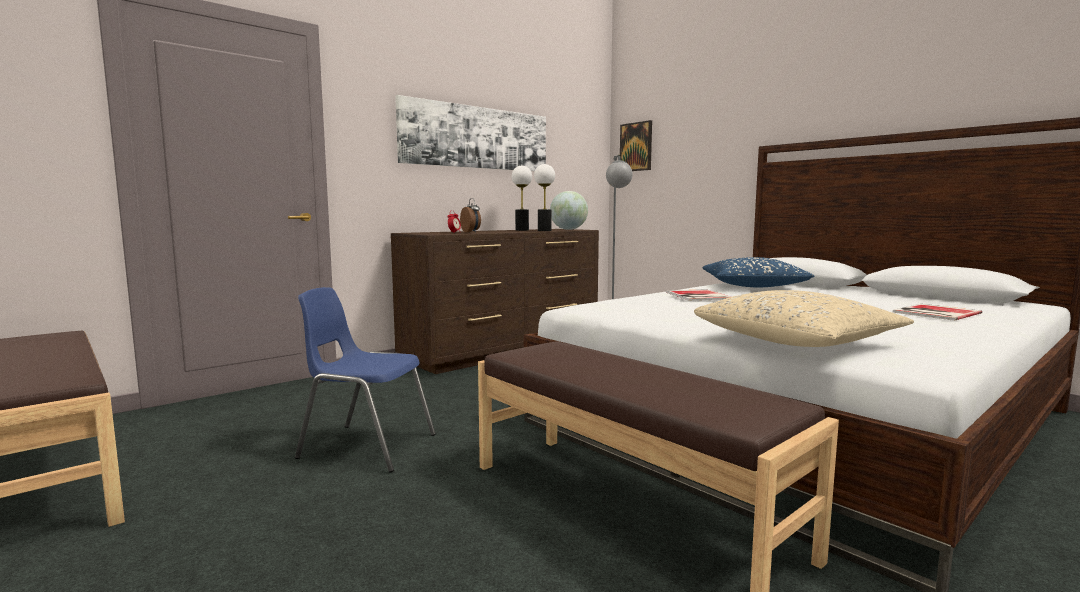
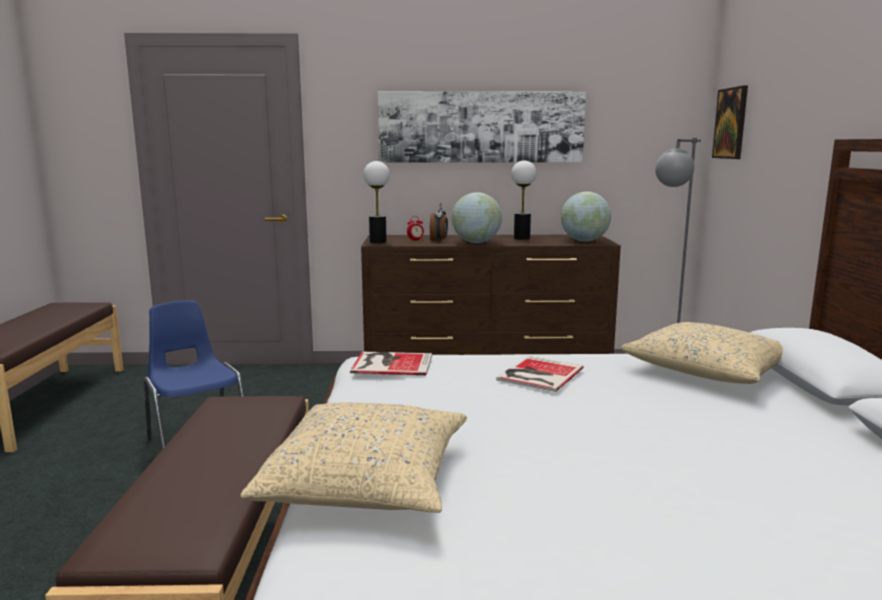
camera: 40 degrees right, 5 degrees up
(505, 231) = (476, 242): none -> globe
(544, 230) = (534, 243): table lamp -> table lamp (378, 242)
(753, 286) = (709, 370): blue pillow -> beige pillow
(934, 312) = (764, 506): book -> book (390, 363)

